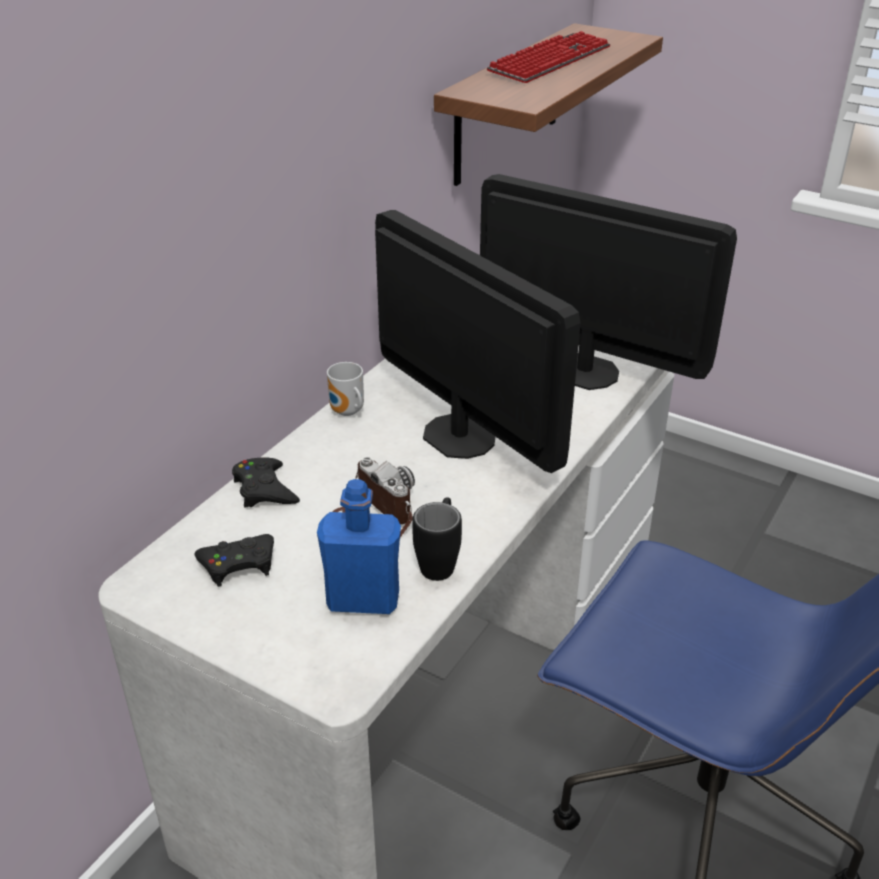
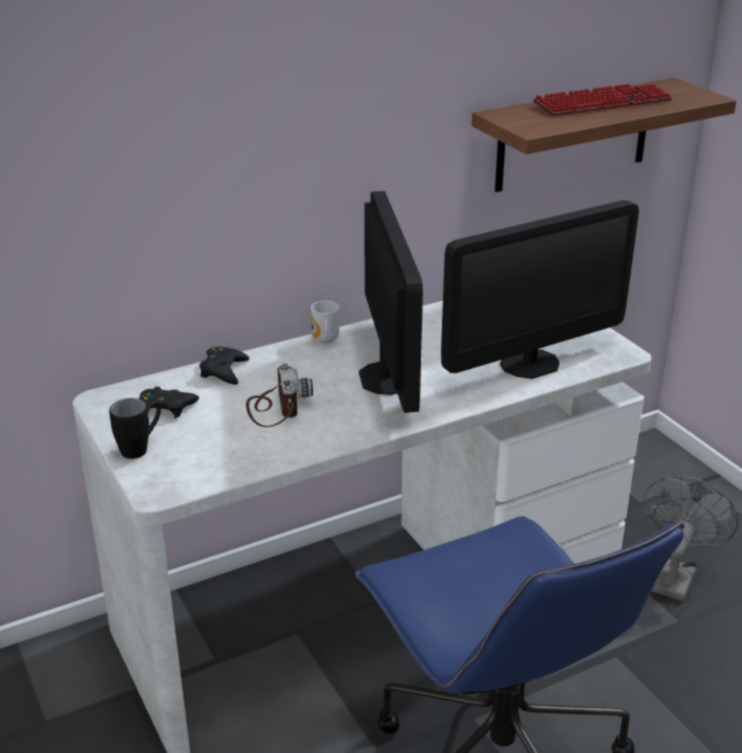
camera: 30 degrees right, 5 degrees down
(363, 600) = (219, 452): blue bottle -> none
(440, 561) = (290, 447): black mug -> black mug (141, 447)
(584, 371) = (529, 363): monitor -> monitor turned 90 degrees clockwise
(690, 539) = (675, 575): none -> grey fan

